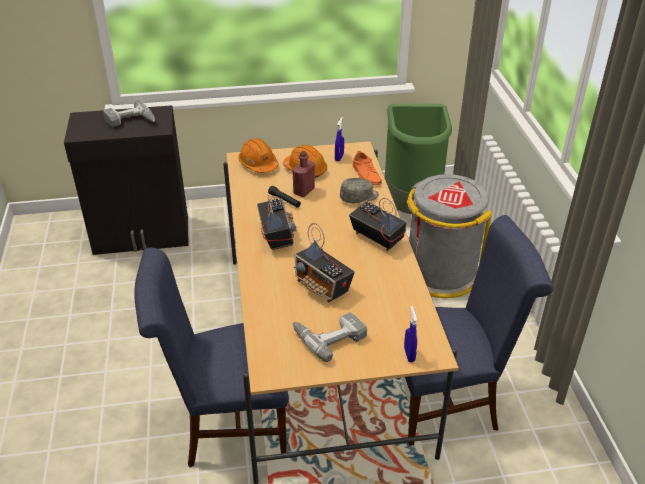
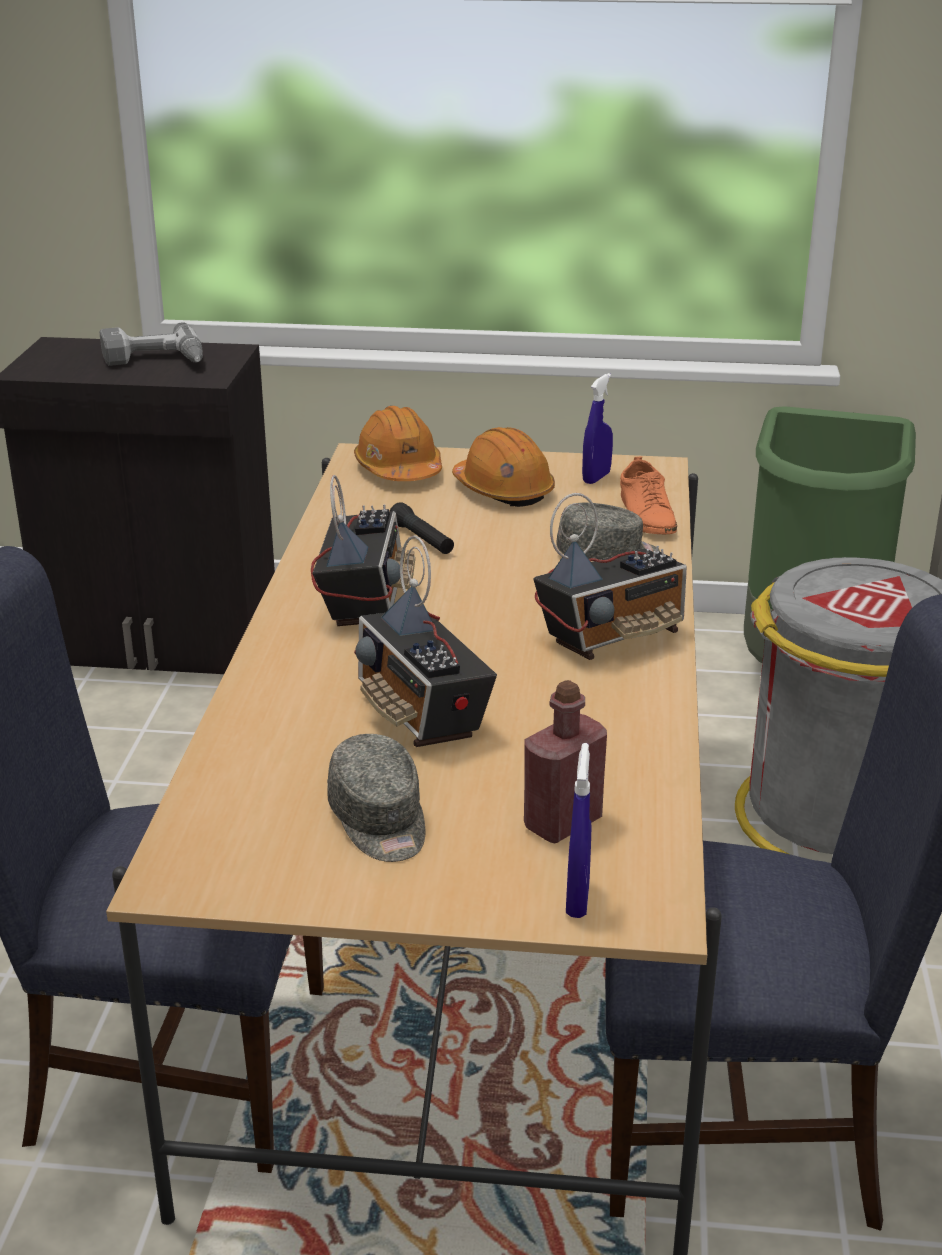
camera: 15 degrees right, 10 degrees down
(304, 191) = (478, 528): red bottle -> red bottle (562, 823)
(328, 336) = (379, 821): power drill -> grey cap
(377, 238) = (613, 637): radio -> radio turned 90 degrees clockwise

